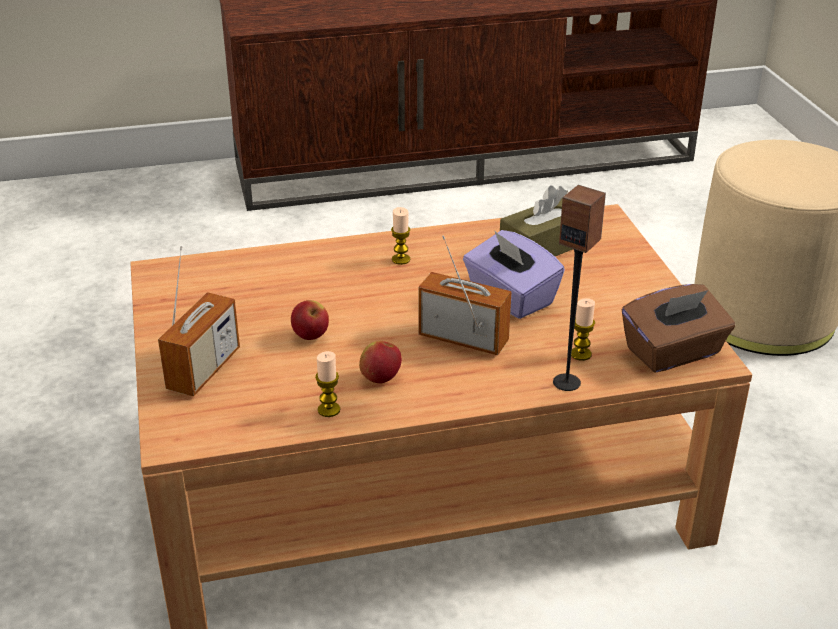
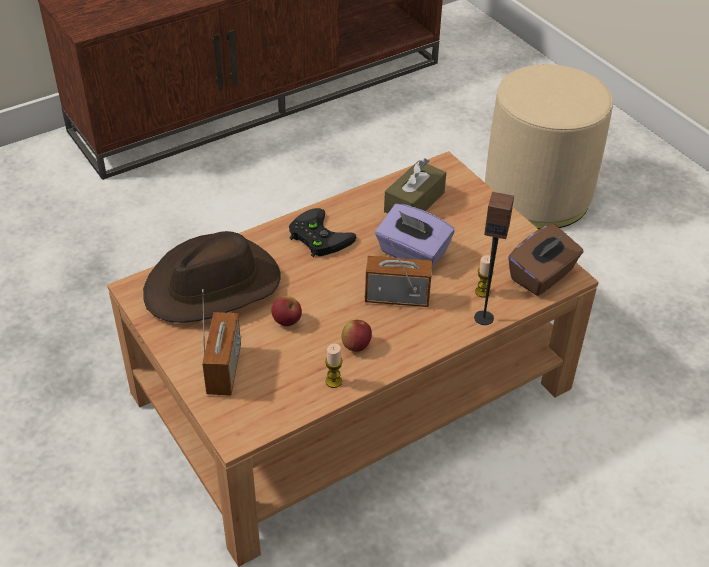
camera: 20 degrees left, 10 degrees up
(247, 285) = (213, 286): none -> brown hat
(401, 259) = (317, 236): candle -> black game controller

